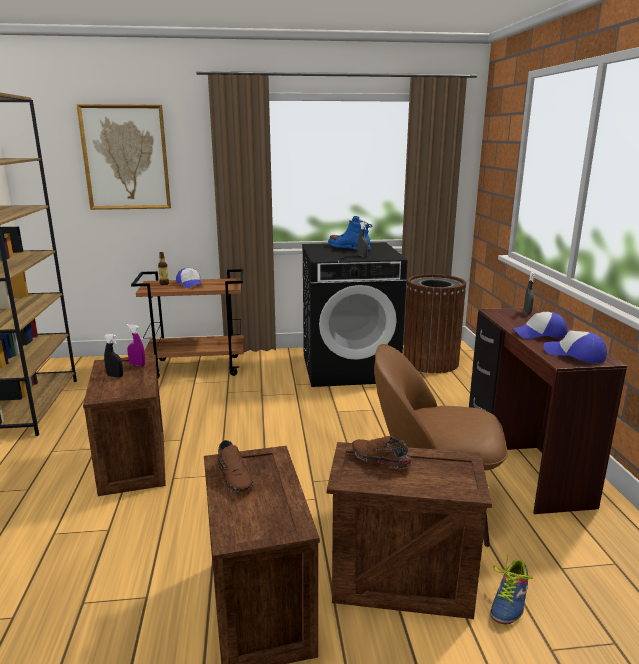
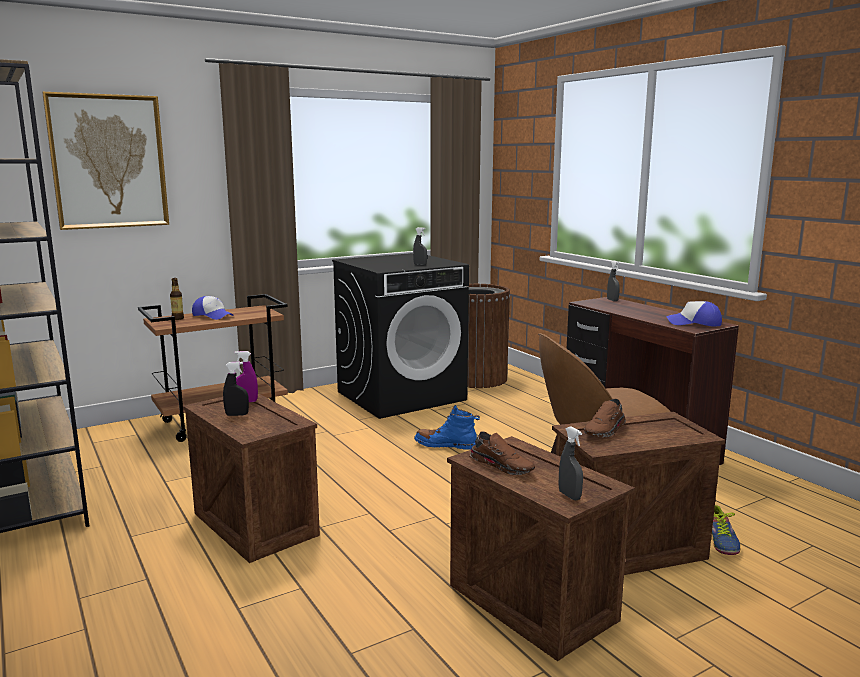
camera: 25 degrees left, 5 degrees down
(247, 529) = (569, 496): none -> grey spray bottle
(349, 248) = (391, 259): blue boot -> blue boot (446, 445)
(379, 460) = (606, 430): brown shoe -> brown shoe turned 60 degrees counterclockwise
(540, 334) = (647, 313): cap -> none

